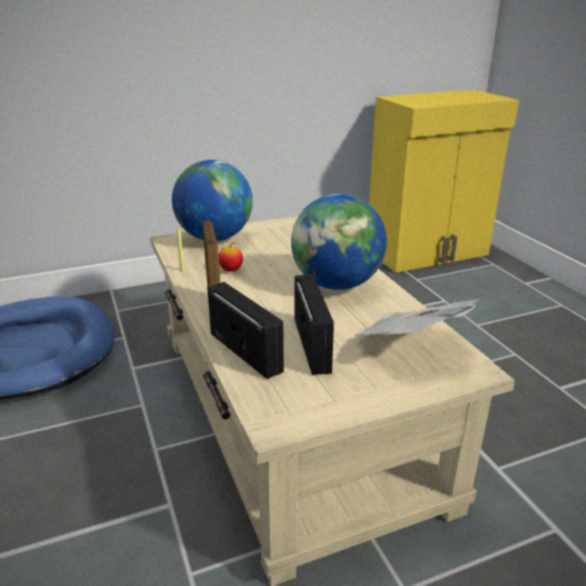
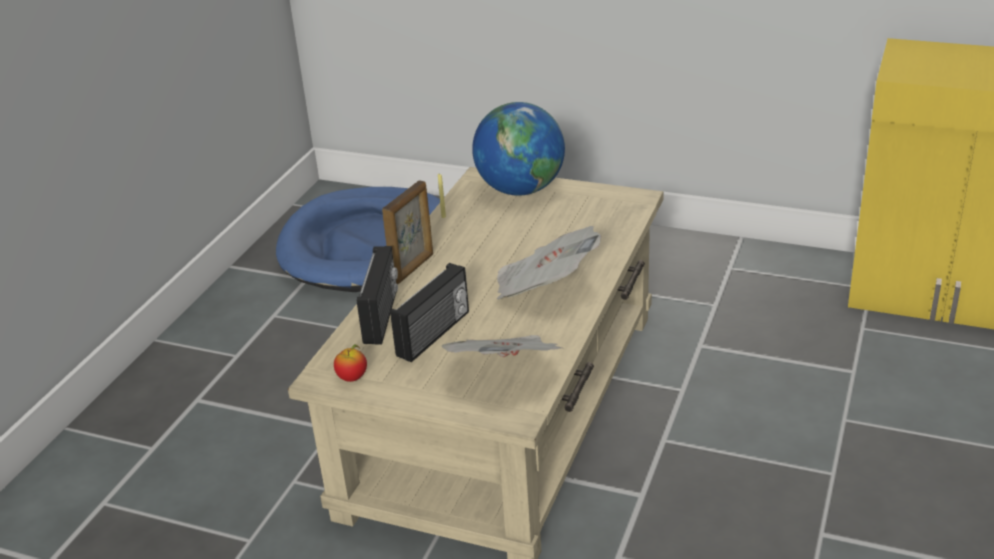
camera: 45 degrees right, 5 degrees up
(231, 270) = (481, 233): apple -> apple (352, 378)
(337, 284) = (545, 287): globe -> newspaper

